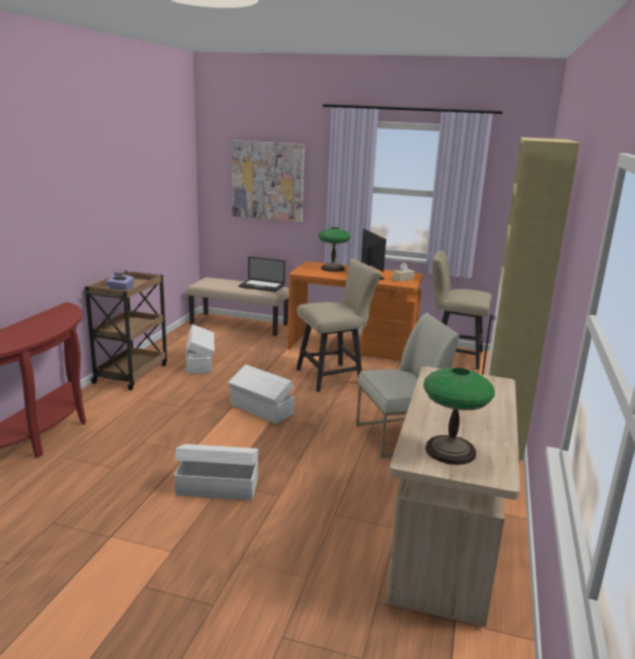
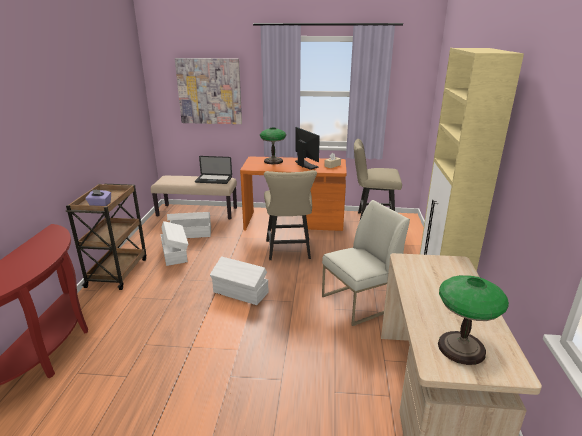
camera: 10 degrees left, 5 degrees up
(217, 487) = (225, 381): white storage box -> white storage box (190, 233)
(334, 376) = (289, 251): beige chair -> beige chair turned 120 degrees clockwise

